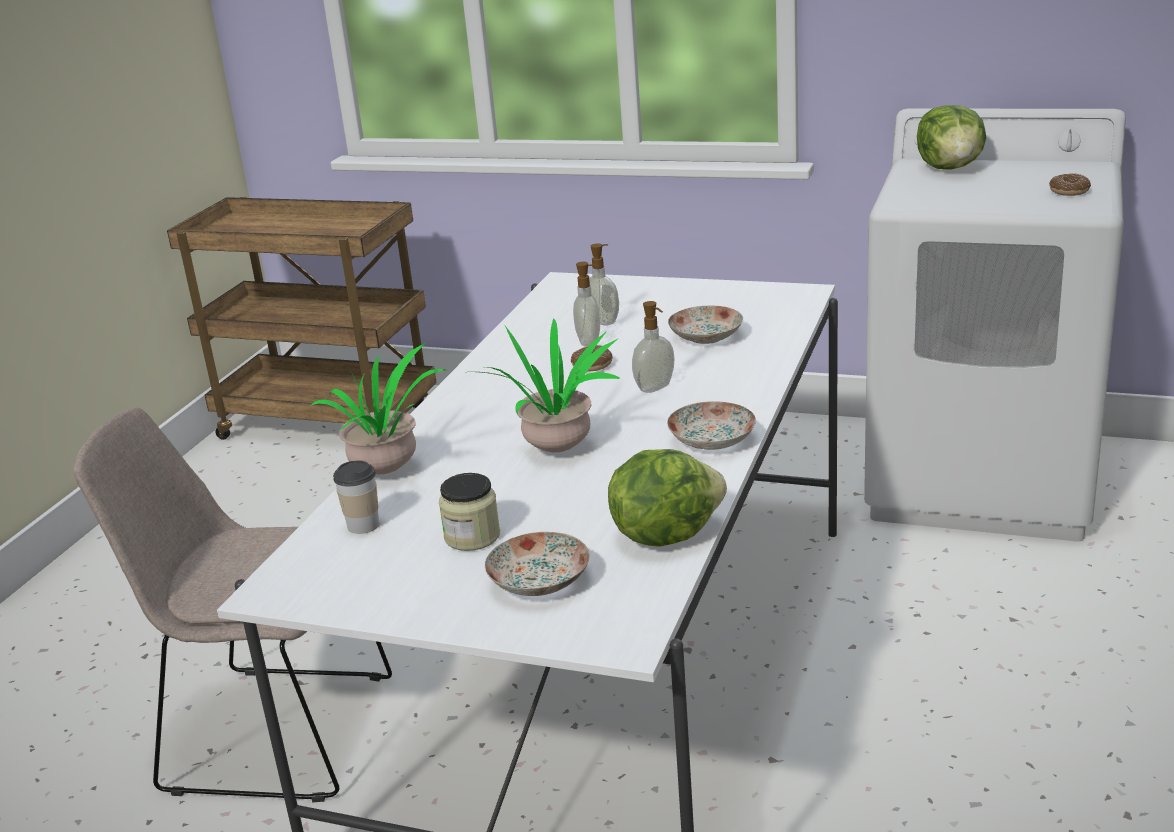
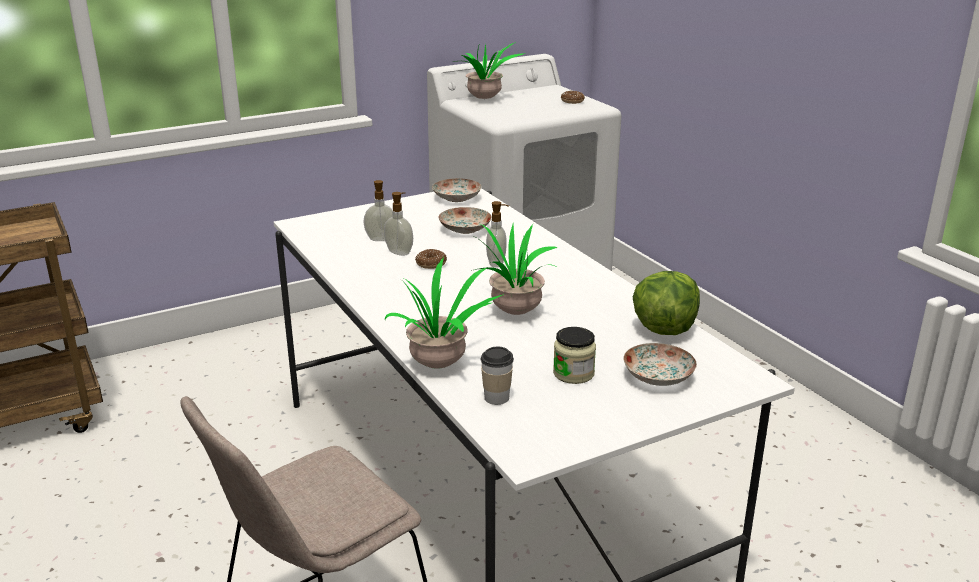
camera: 50 degrees left, 0 degrees up
(713, 441) = (587, 278): plate -> plate (457, 198)
(951, 168) = (486, 100): lettuce -> potted plant

